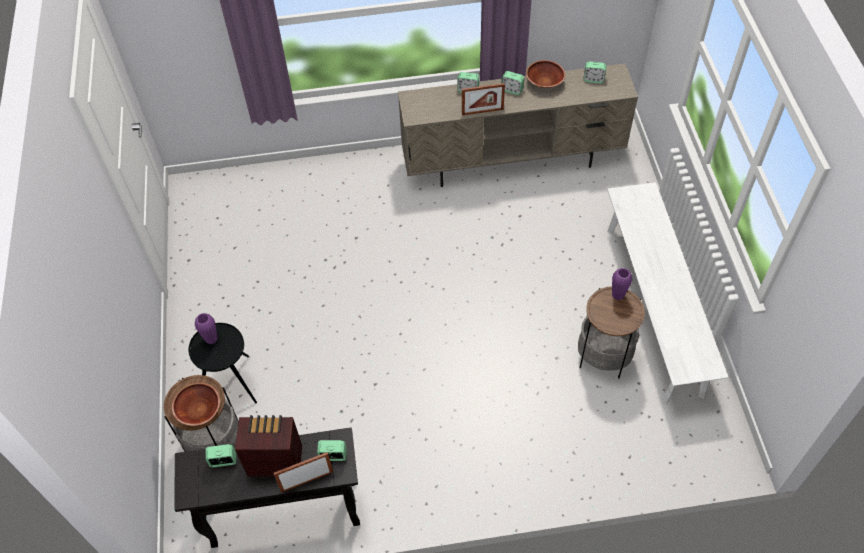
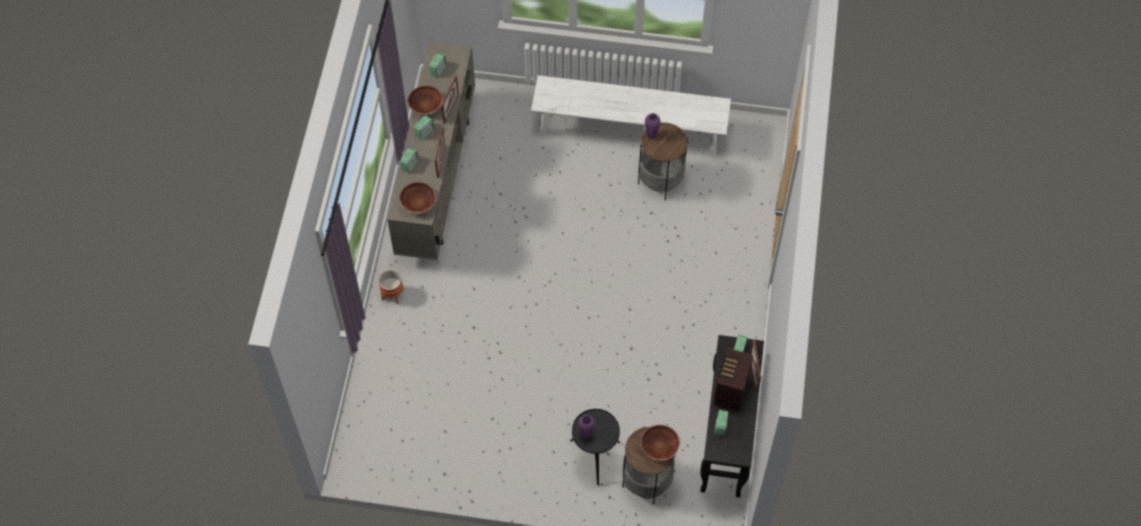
camera: 75 degrees left, 5 degrees up
(371, 166) = (392, 295): none -> planter
(425, 108) = (418, 203): none -> brown bowl
(551, 101) = (450, 108): none -> picture frame

